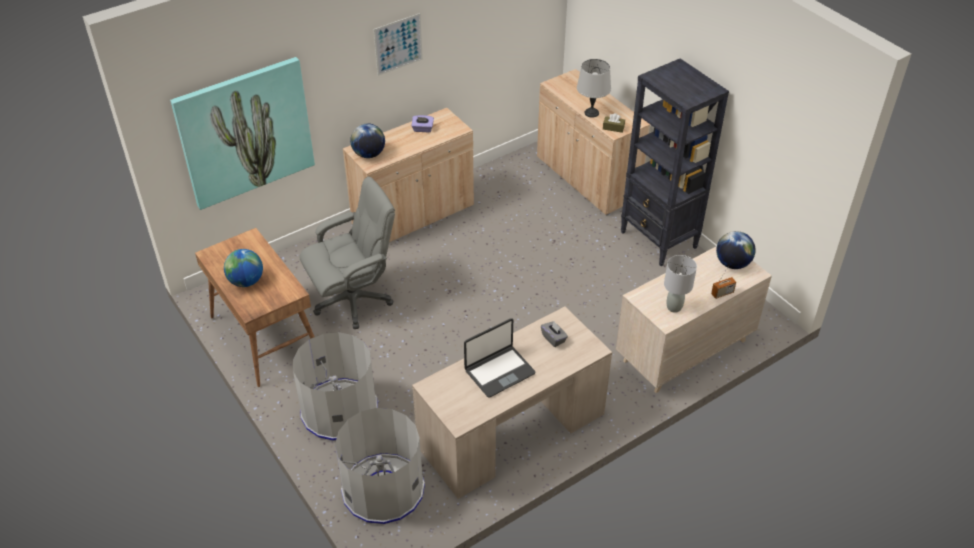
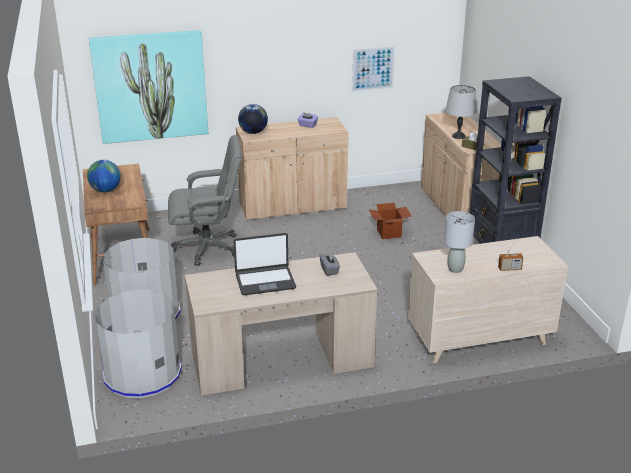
camera: 20 degrees right, 15 degrees down
(398, 44) = (295, 45): picture -> picture (373, 68)
(534, 231) = (388, 233): none -> cardboard box
(732, 263) = (533, 251): globe -> none

